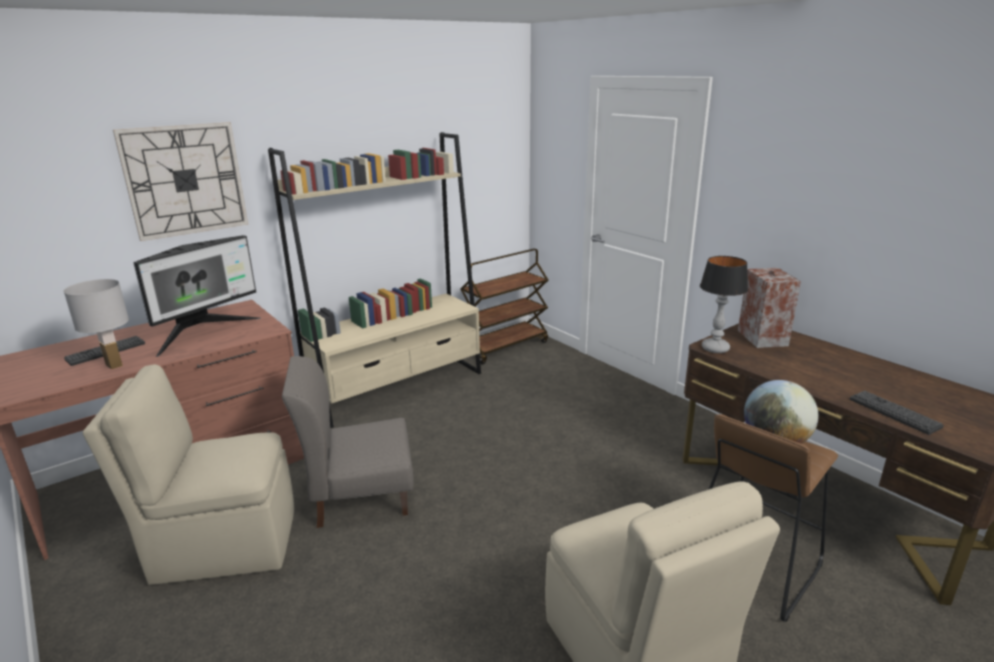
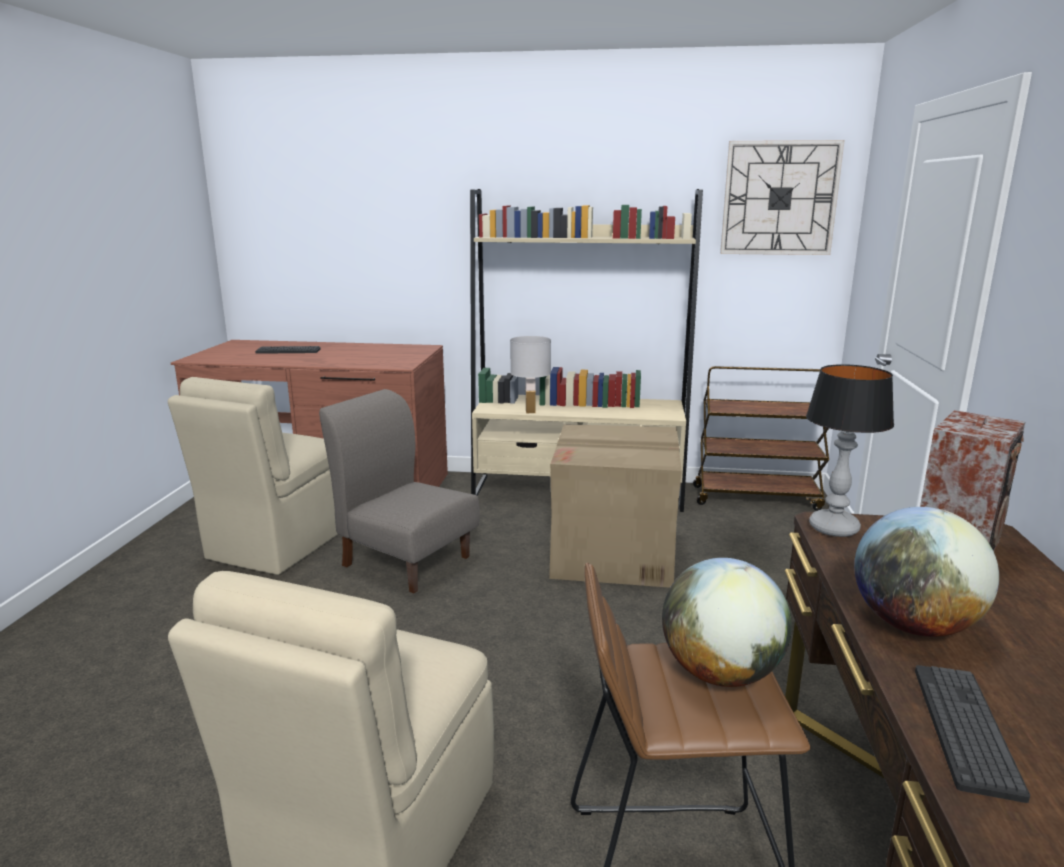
camera: 45 degrees right, 5 degrees down
(113, 365) = (272, 359): white table lamp -> white table lamp (530, 411)
(185, 180) = (401, 214): wall clock -> wall clock (779, 198)
(203, 332) = (360, 355): monitor -> none
(222, 544) = (278, 543): beige chair -> beige chair turned 105 degrees counterclockwise
(486, 420) = (614, 554): none -> cardboard box
(816, 381) = (913, 625): none -> globe

